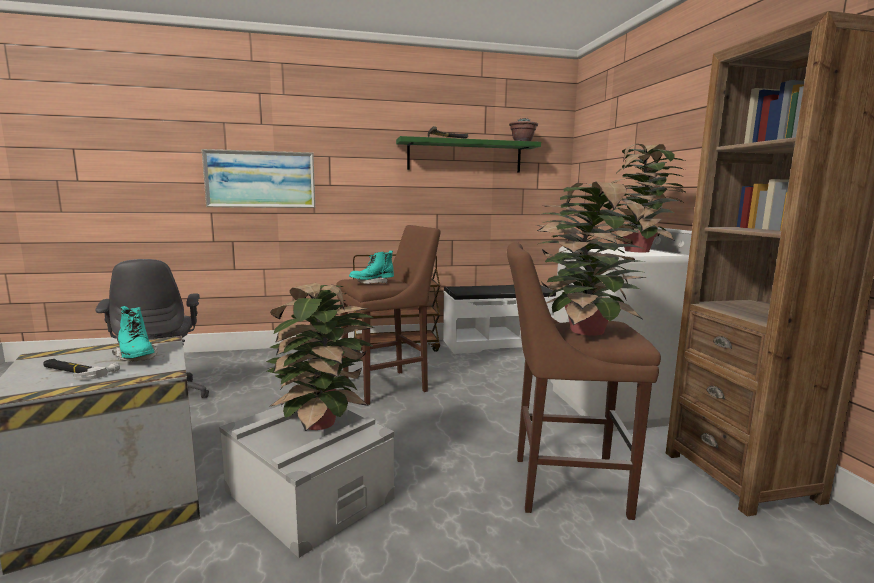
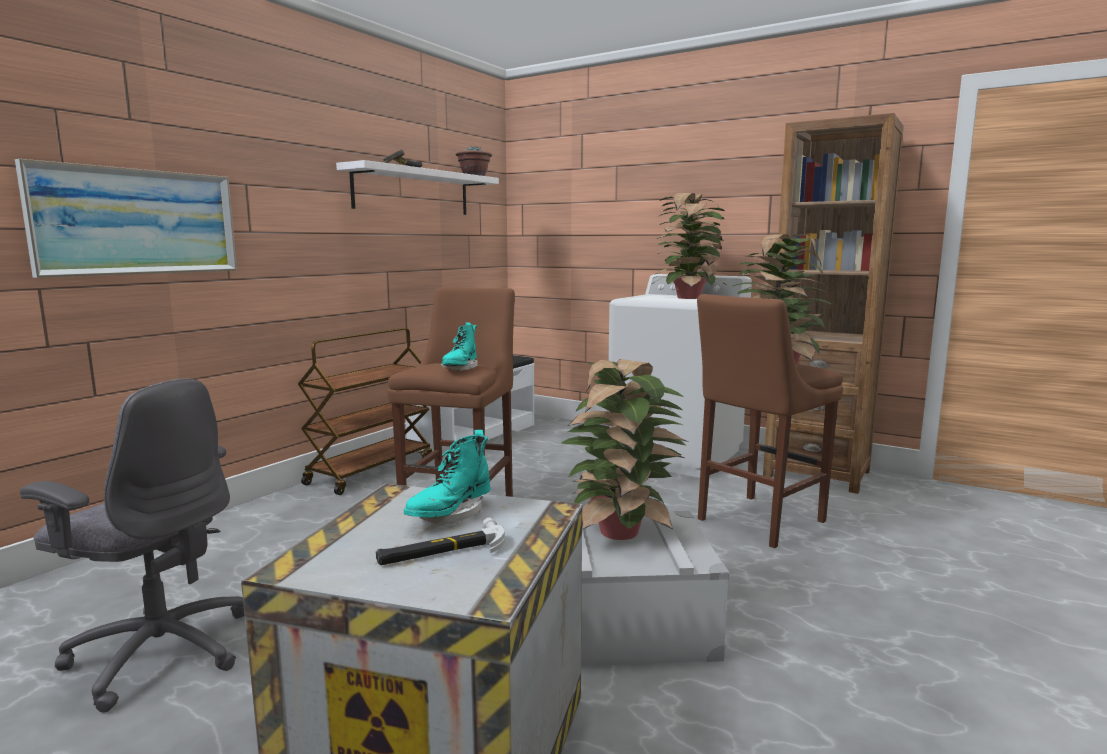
camera: 45 degrees left, 0 degrees up
(137, 358) = (450, 515): turquoise boot -> turquoise boot turned 120 degrees clockwise
(465, 156) = (413, 192): green shelf -> white shelf

